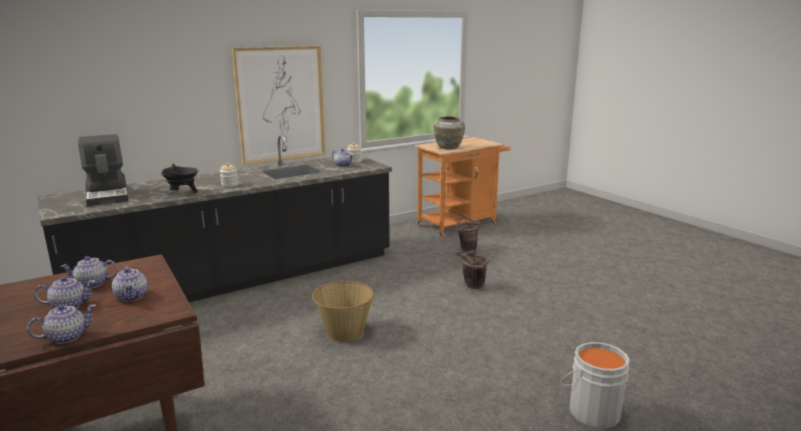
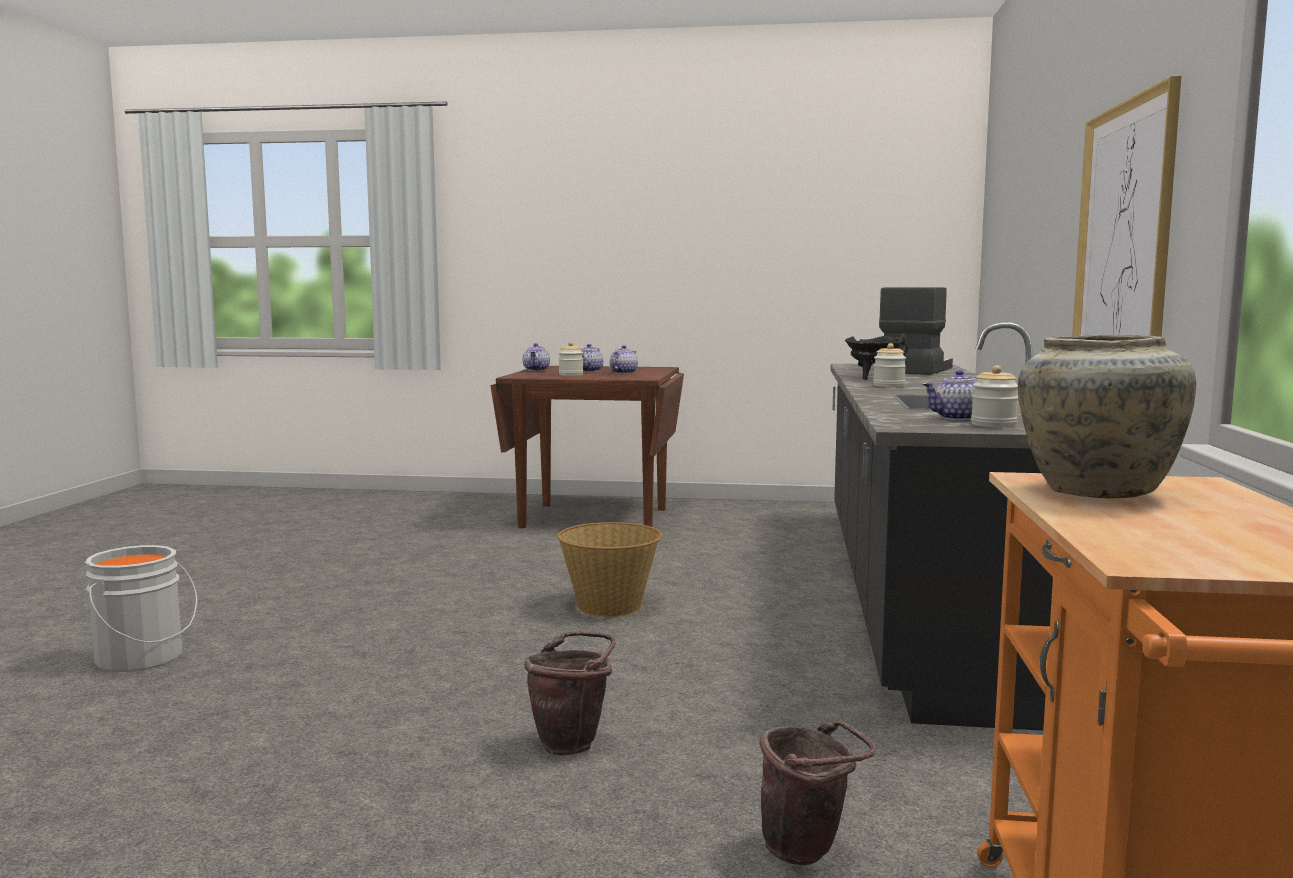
camera: 130 degrees right, 10 degrees down
(108, 195) = (914, 370): coffee machine -> coffee machine turned 105 degrees clockwise
(132, 296) = (571, 375): teapot -> jar

